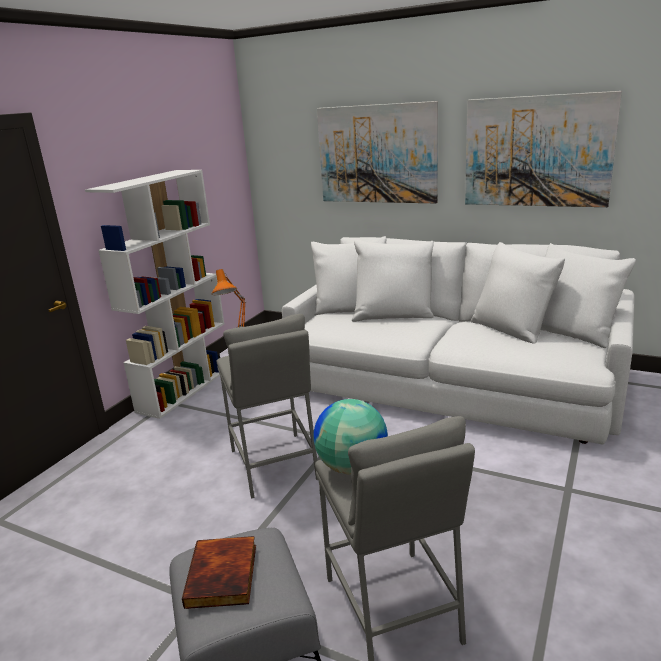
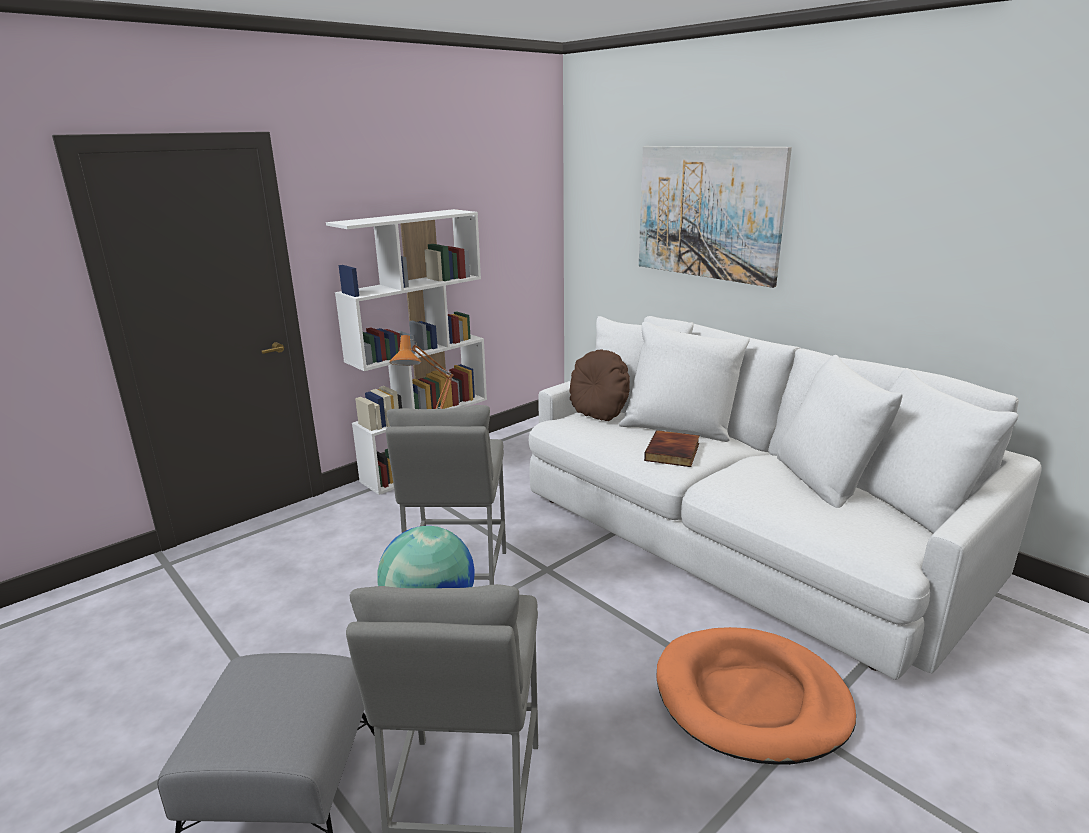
camera: 20 degrees right, 0 degrees up
(224, 575) = (254, 697): book -> book (673, 452)
(331, 317) = (598, 415): none -> brown pillow
(527, 482) = (751, 699): none -> orange dog bed
(537, 152) = (921, 231): picture -> none

